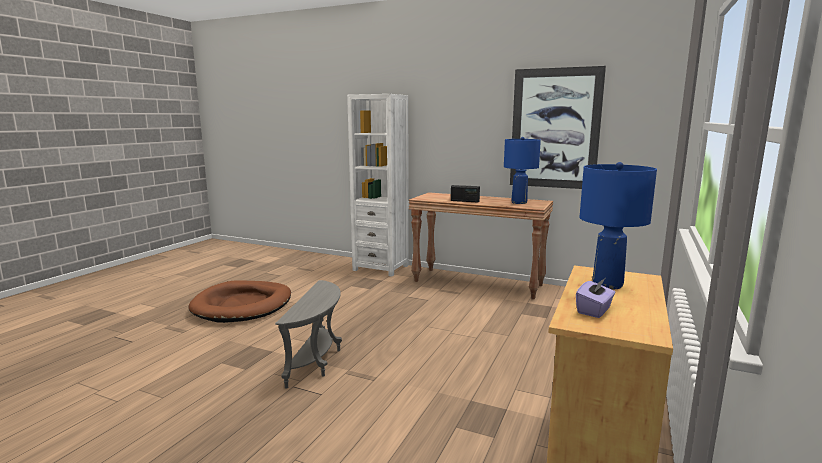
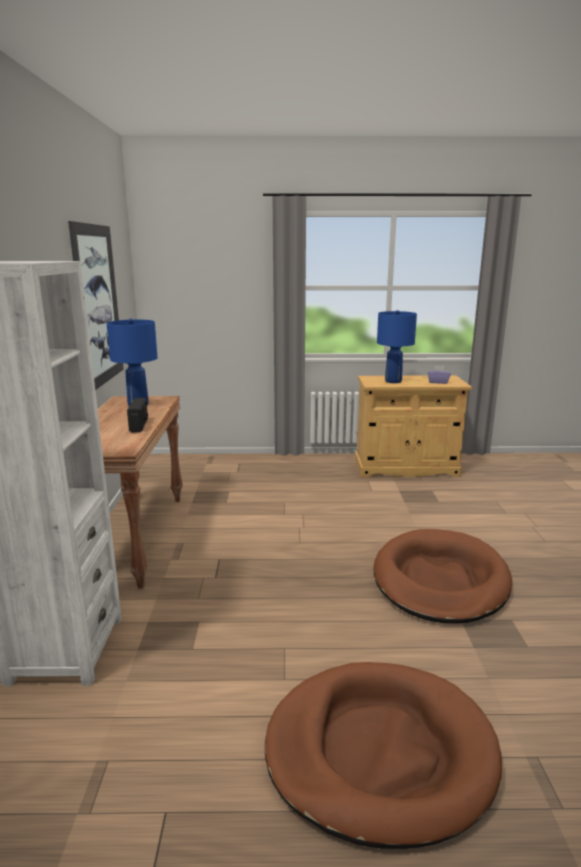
camera: 115 degrees left, 5 degrees up
(317, 361) = (440, 580): grey side table -> brown dog bed

